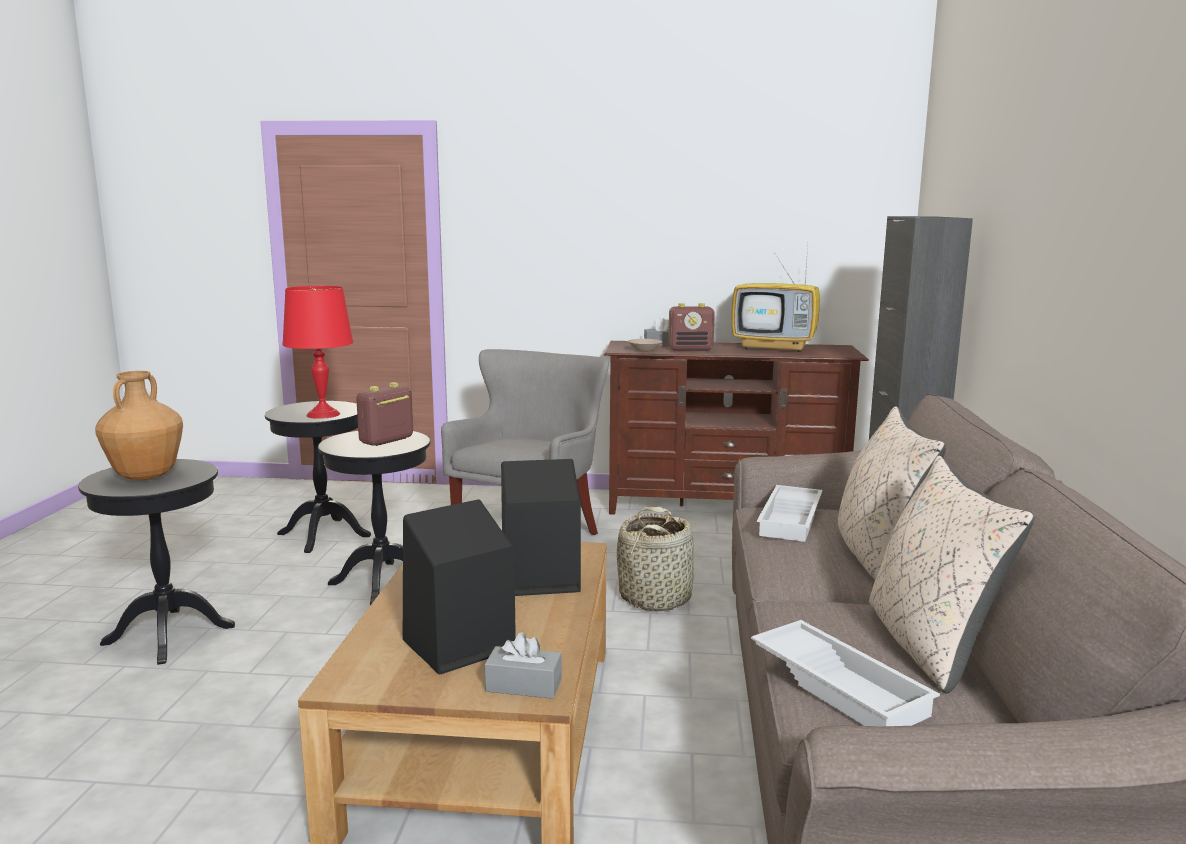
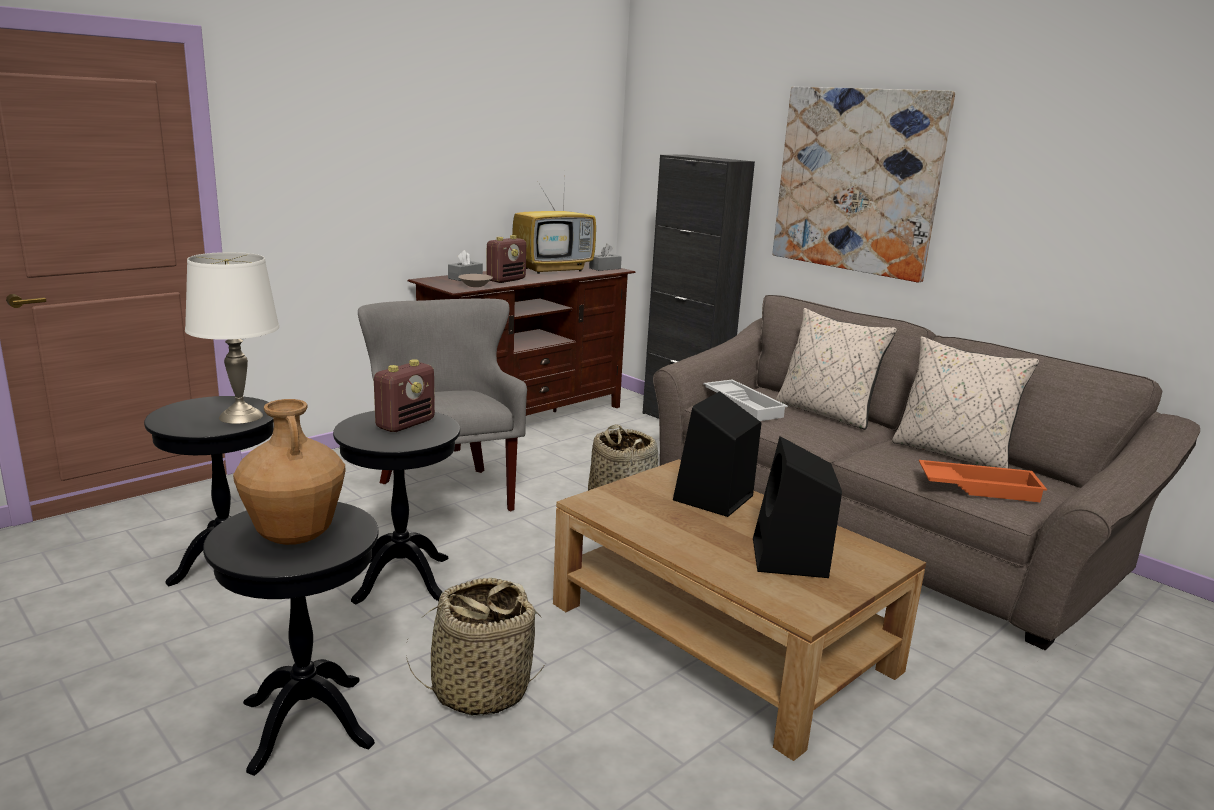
camera: 50 degrees left, 5 degrees up
(269, 668) = (480, 689): none -> basket
(323, 414) = (241, 416): red table lamp -> white table lamp
(386, 441) = (406, 424): radio -> radio turned 135 degrees counterclockwise
(523, 685) = (874, 560): grey tissue box -> grey tissue box (605, 268)
(841, 685) = (978, 487): white tray -> orange tray
(1044, 236) = (857, 181): none -> picture

